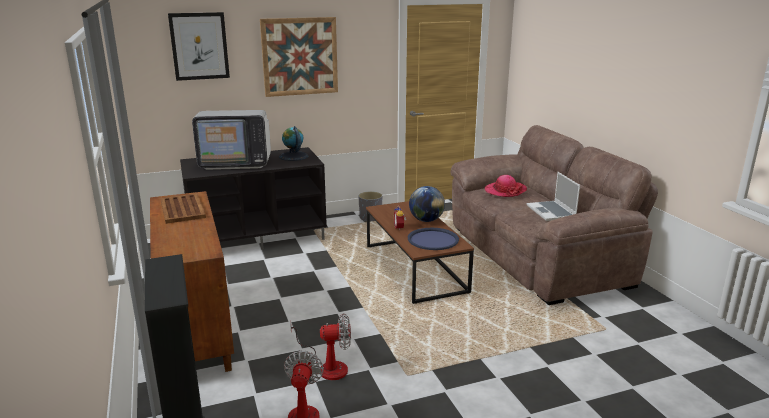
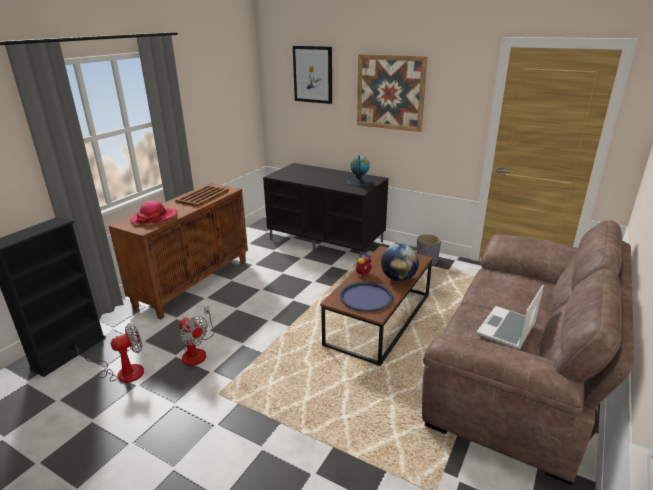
camera: 50 degrees right, 5 degrees up
(236, 163) = (313, 175): television -> none
(505, 191) = (511, 284): hat -> hat (154, 218)

